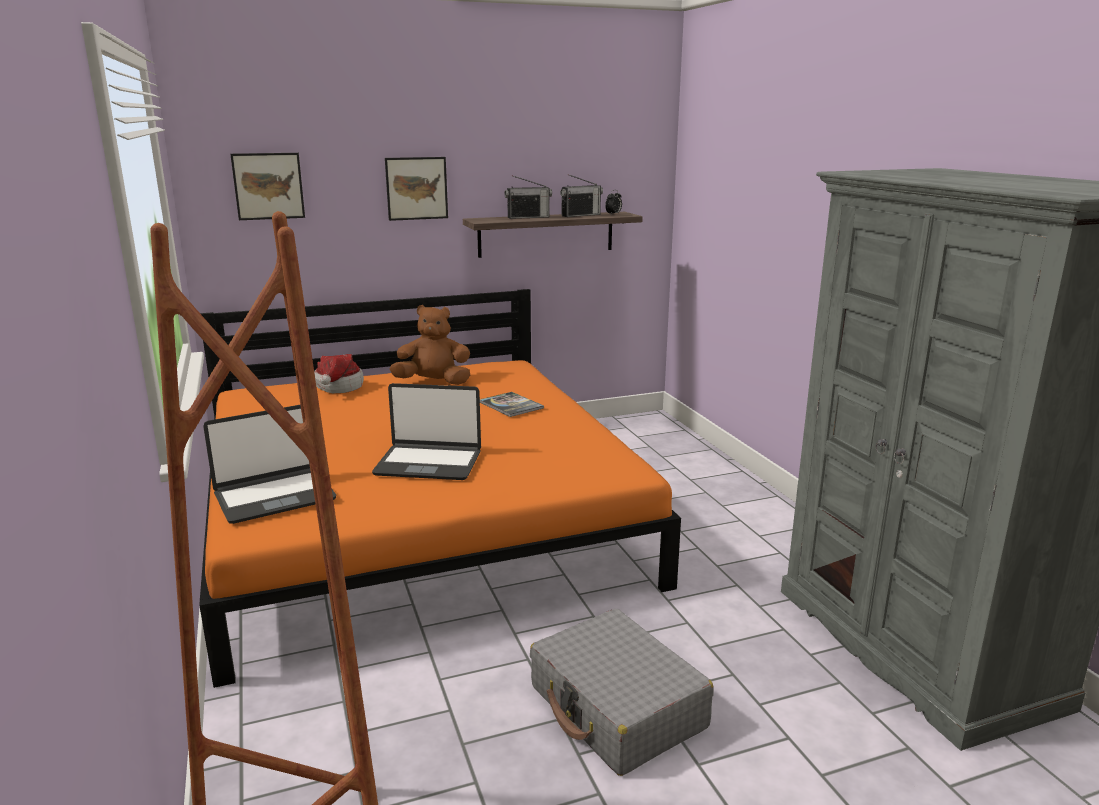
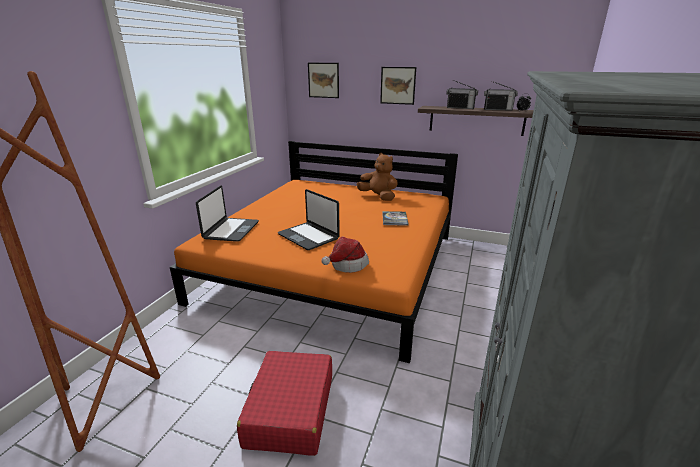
camera: 40 degrees right, 5 degrees up
(274, 497) = (231, 230): laptop -> laptop turned 90 degrees counterclockwise
(337, 387) = (334, 188): hat -> hat (346, 264)
(617, 708) = (290, 411): grey suitcase -> red suitcase

